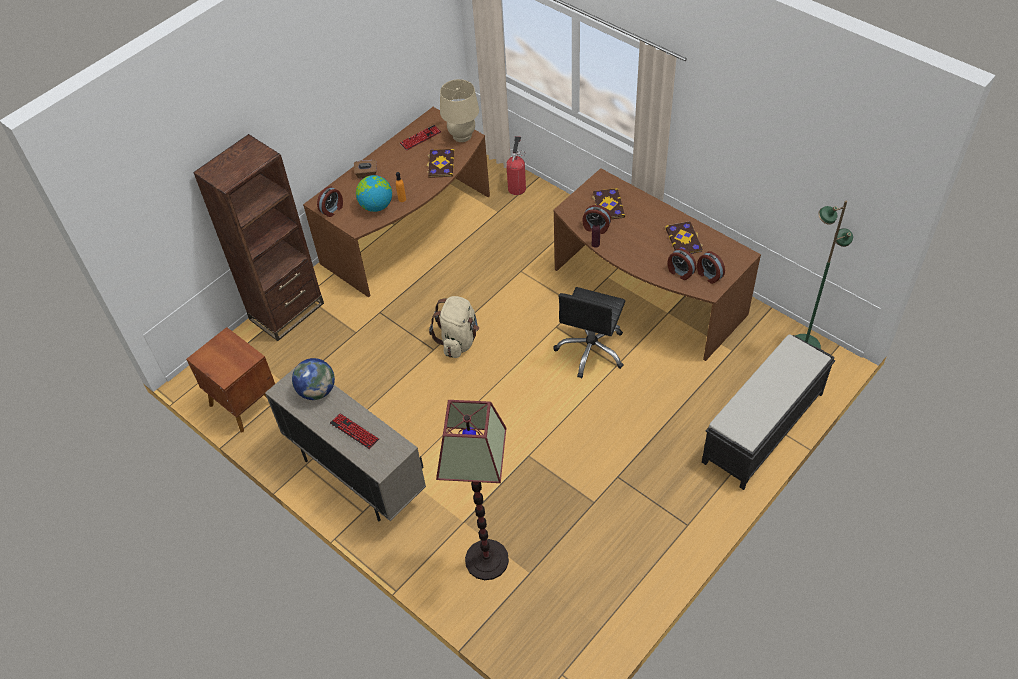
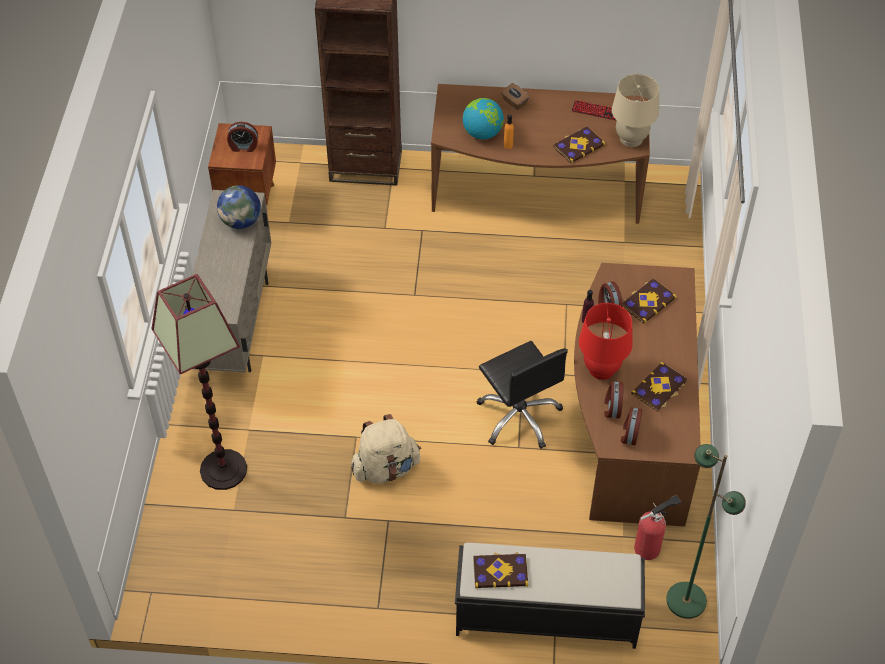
camera: 50 degrees right, 0 degrees up
(332, 209) = (450, 106): alarm clock -> alarm clock (243, 147)
(354, 431) = (219, 272): keyboard -> none
(458, 340) = (441, 307): beige backpack -> beige backpack (386, 468)
(517, 187) = (671, 238): fire extinguisher -> fire extinguisher (650, 547)
(591, 350) = (519, 416): black office chair -> black office chair turned 105 degrees counterclockwise
(643, 259) = (601, 369): none -> red table lamp
(748, 417) = (500, 571): none -> book

